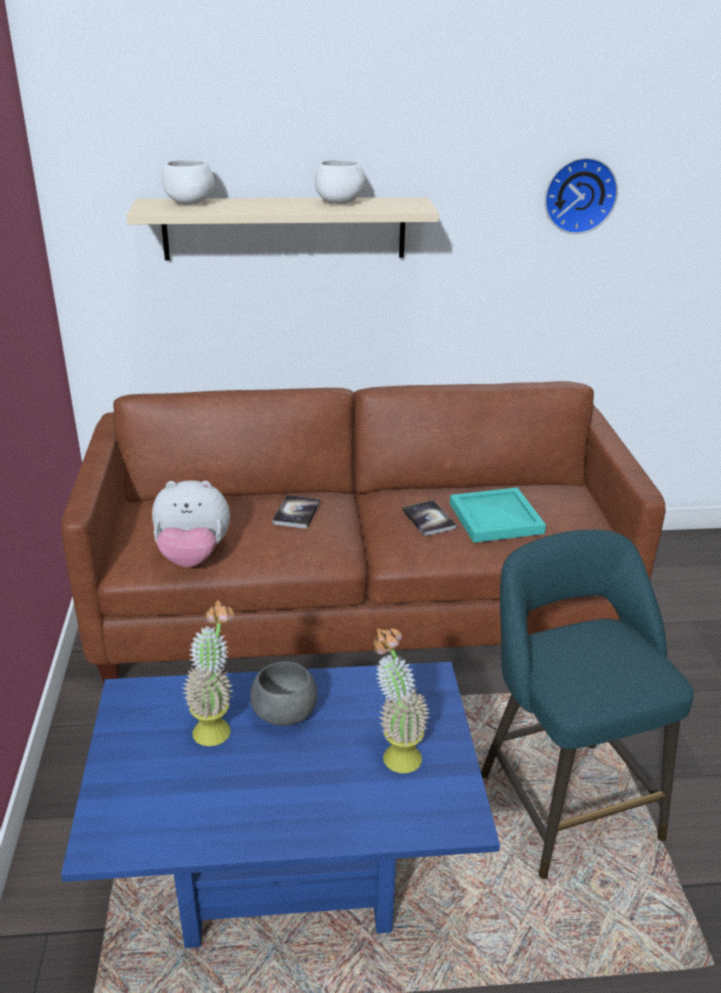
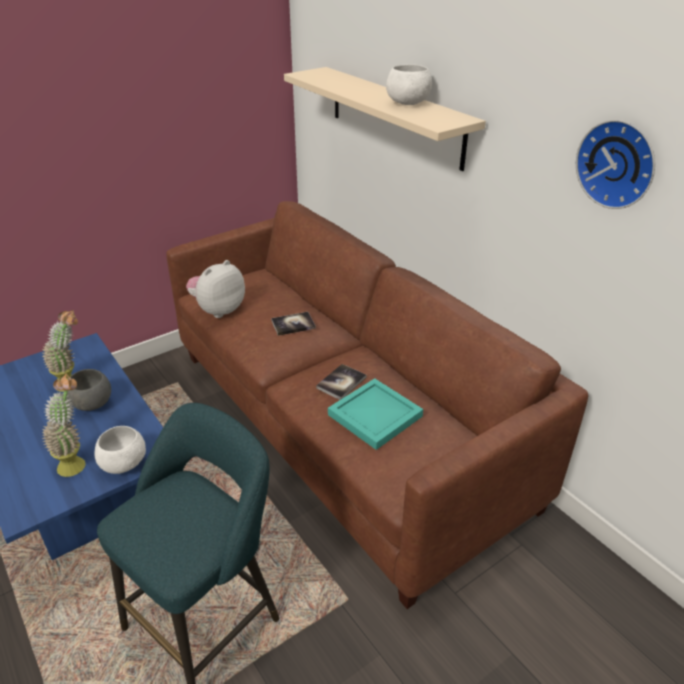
camera: 60 degrees right, 5 degrees up
(190, 203) = (334, 77): white bowl -> white bowl (125, 464)
(193, 557) = (218, 310): plush toy -> plush toy turned 75 degrees clockwise

